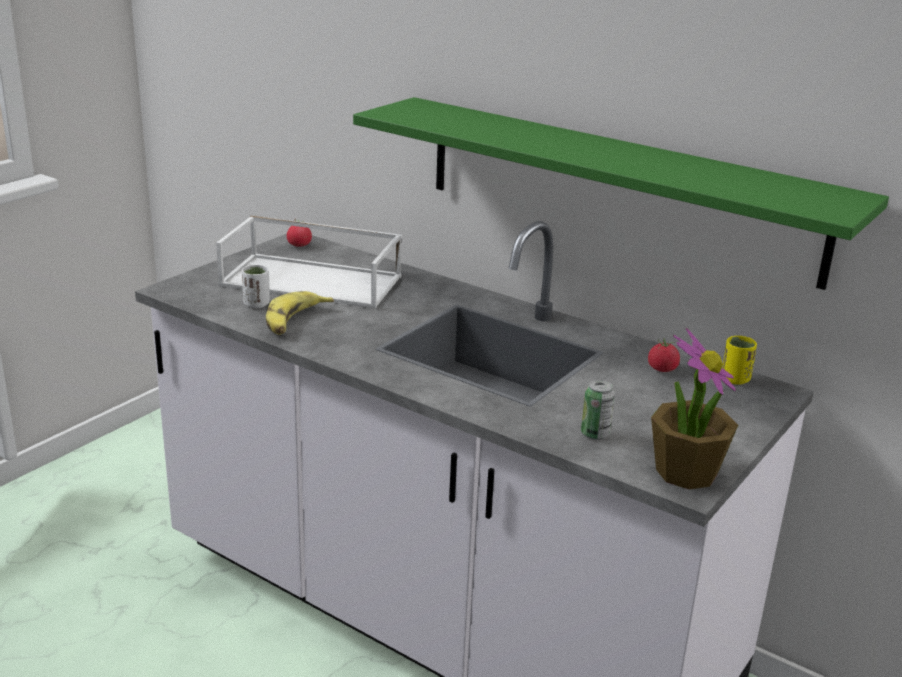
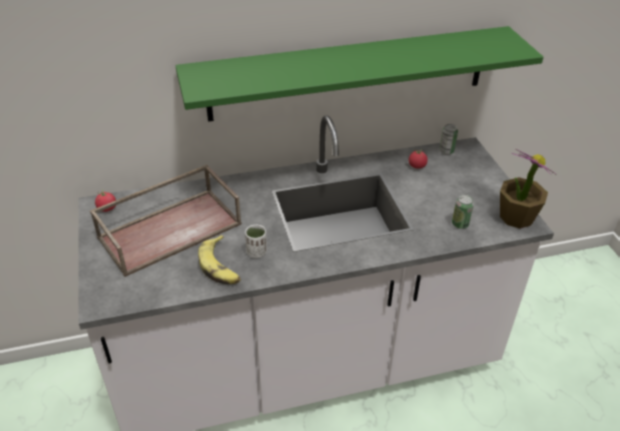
camera: 50 degrees left, 15 degrees up
(256, 304) = (175, 271): white cup -> white cup (256, 252)
(313, 281) = (171, 229): white tray -> brown tray
(735, 379) = (446, 151): yellow cup -> can

